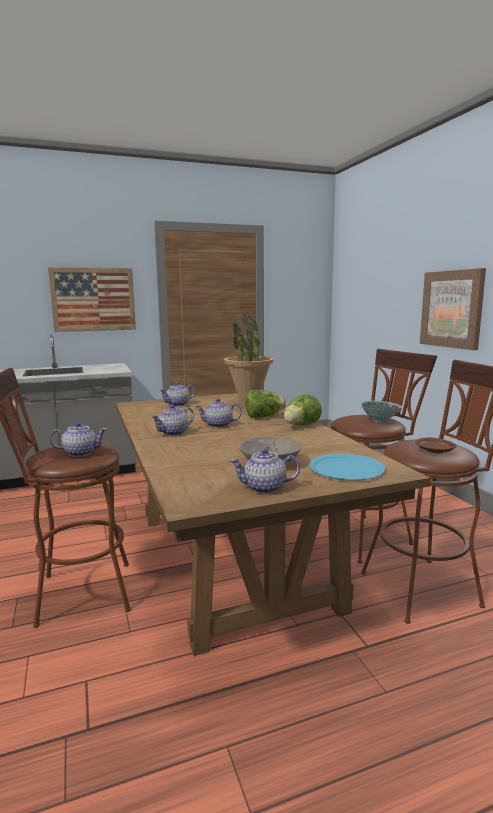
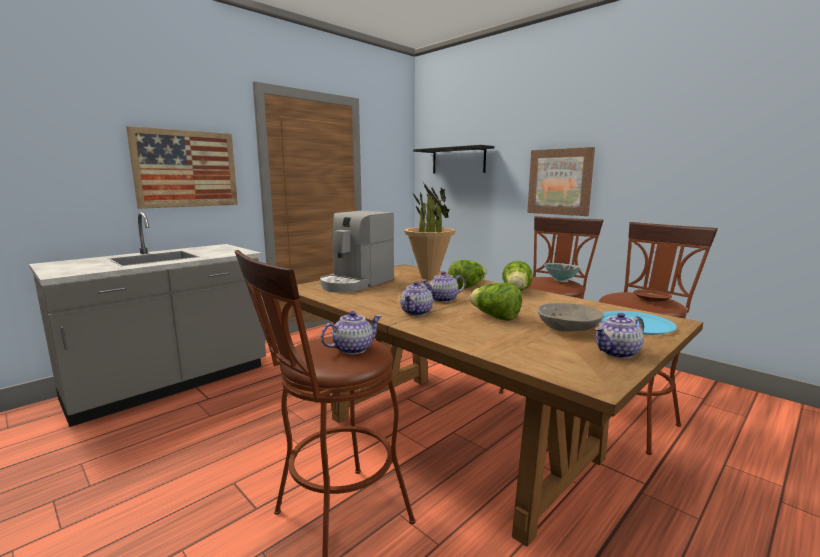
camera: 25 degrees left, 0 degrees up
(178, 404) = (356, 283): teapot -> coffee machine
(228, 445) = (495, 317): none -> lettuce
(365, 284) = (458, 160): none -> black shelf

